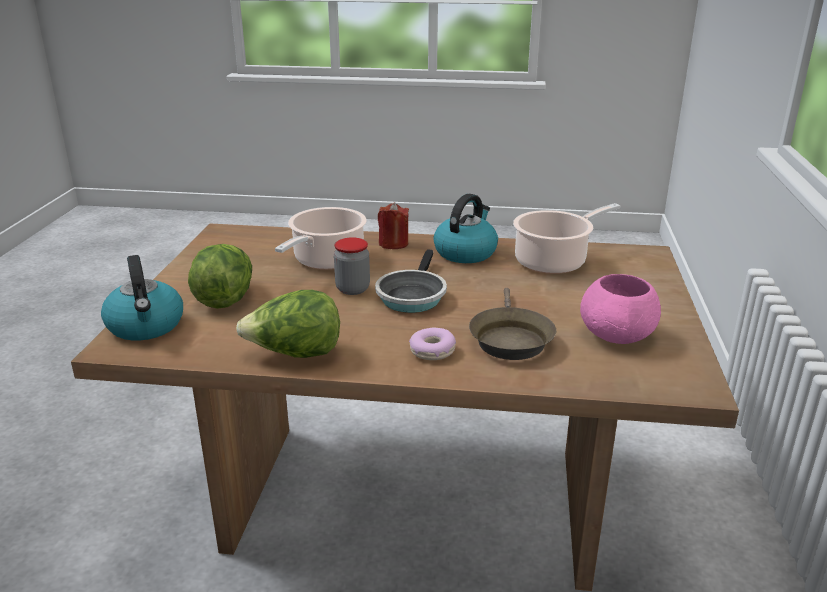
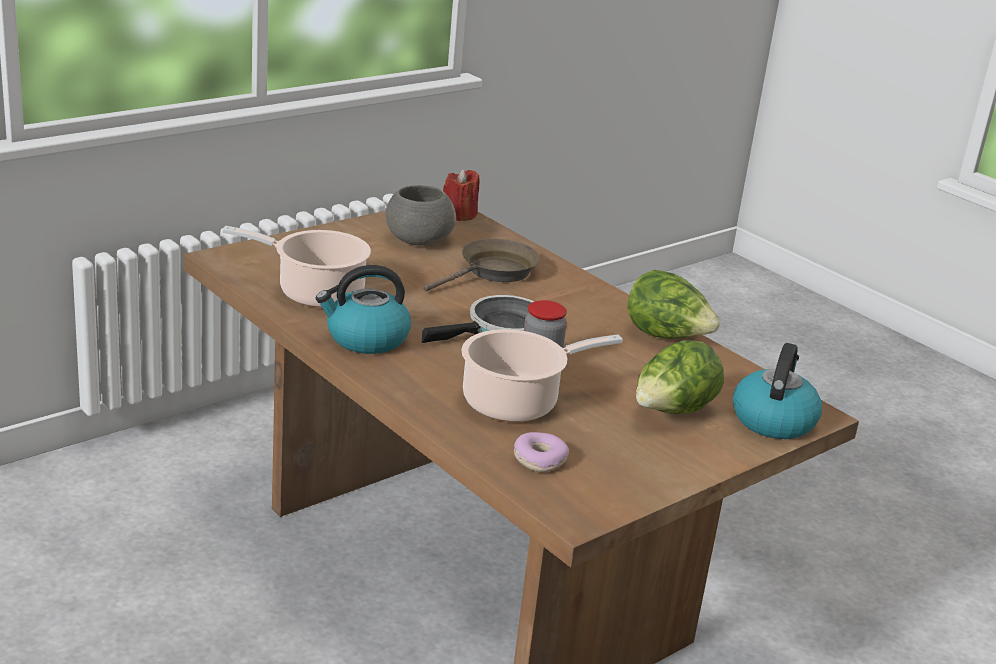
camera: 140 degrees left, 0 degrees up
(393, 244) = (411, 385): red candle -> red candle (459, 215)
(432, 351) = (563, 292): donut -> donut (539, 460)
(618, 335) = (417, 240): pink bowl -> grey bowl

